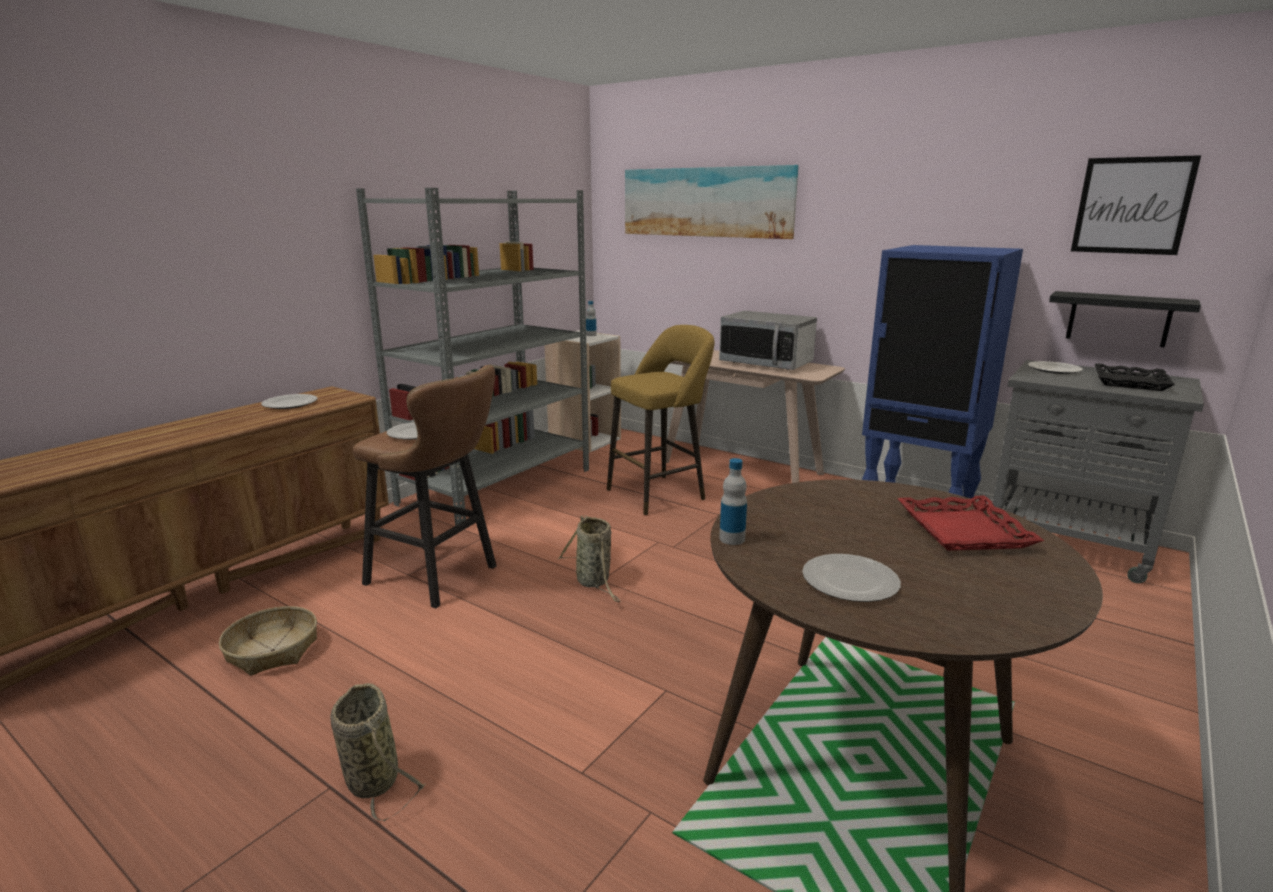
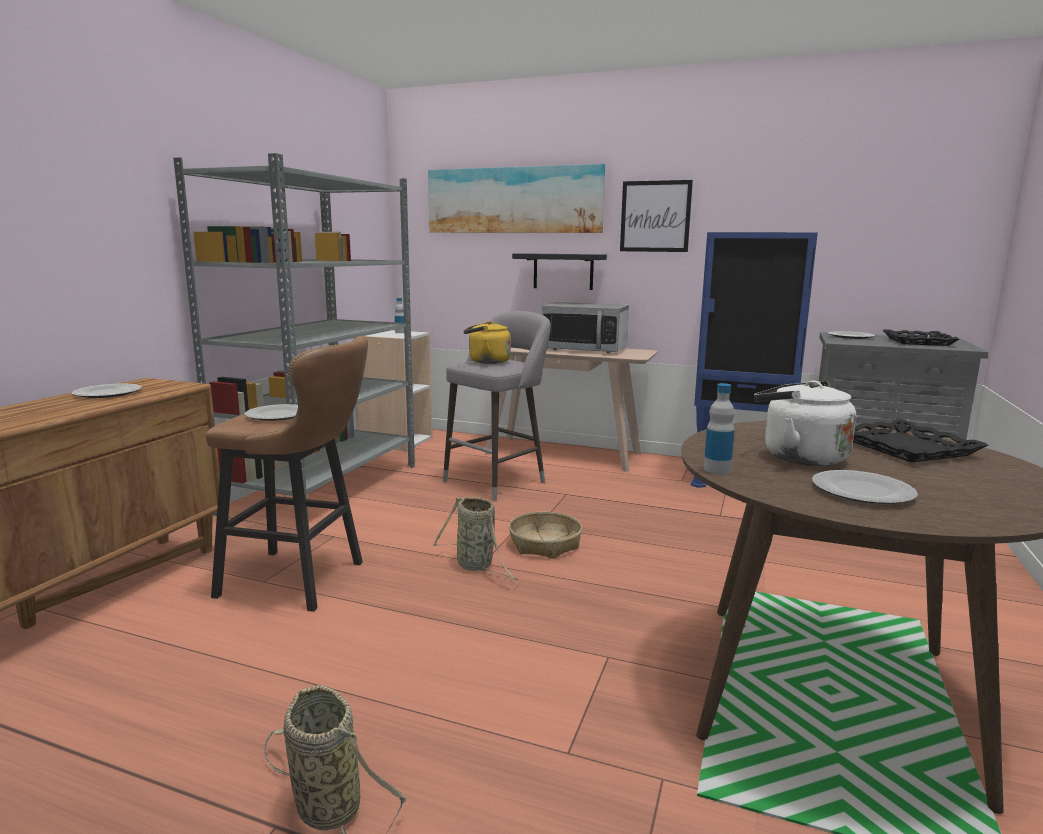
camera: 15 degrees left, 5 degrees down
(273, 650) = (126, 682): basket -> basket (544, 544)
(648, 377) = (486, 362): none -> yellow kettle
(660, 493) = (498, 480): yellow stool -> grey stool
(831, 531) = (798, 457): none -> white kettle
(962, 531) = (904, 448): red tray -> black tray
(1118, 319) = (893, 292): black shelf -> black shelf (563, 271)
(1132, 206) = (898, 196): picture -> picture (655, 216)

